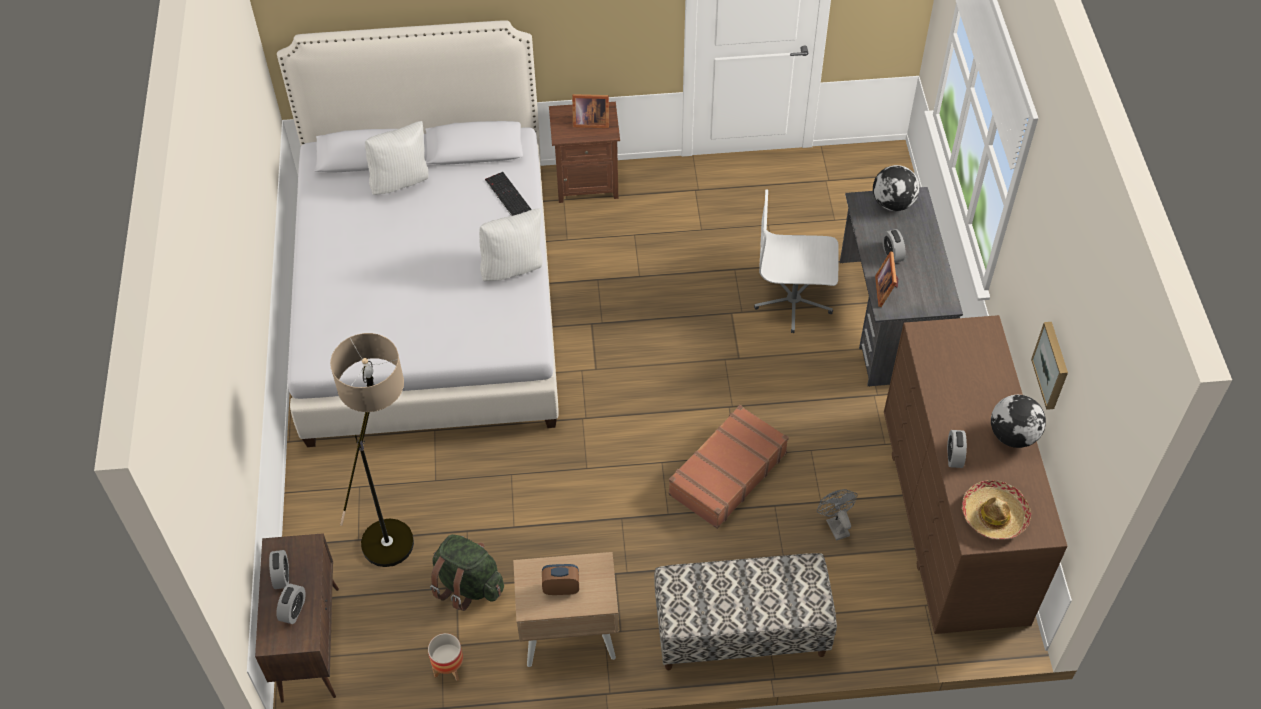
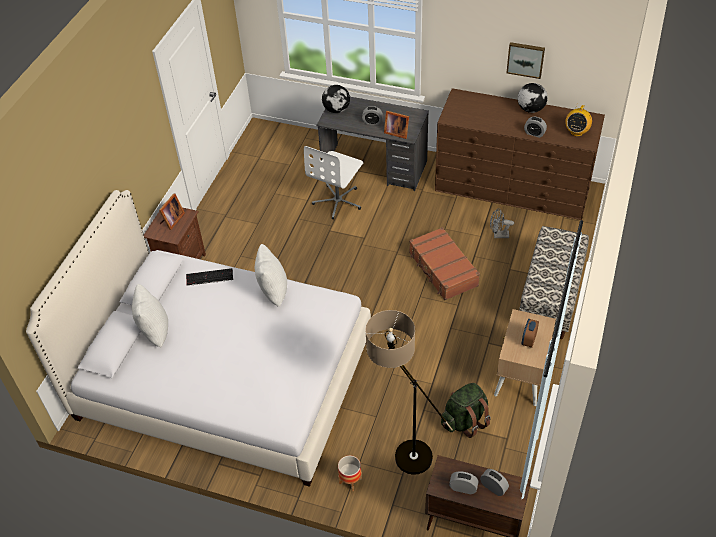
camera: 65 degrees left, 5 degrees down
(449, 667) = (521, 448): planter -> planter (350, 481)
(993, 515) = (576, 132): hat -> radio

